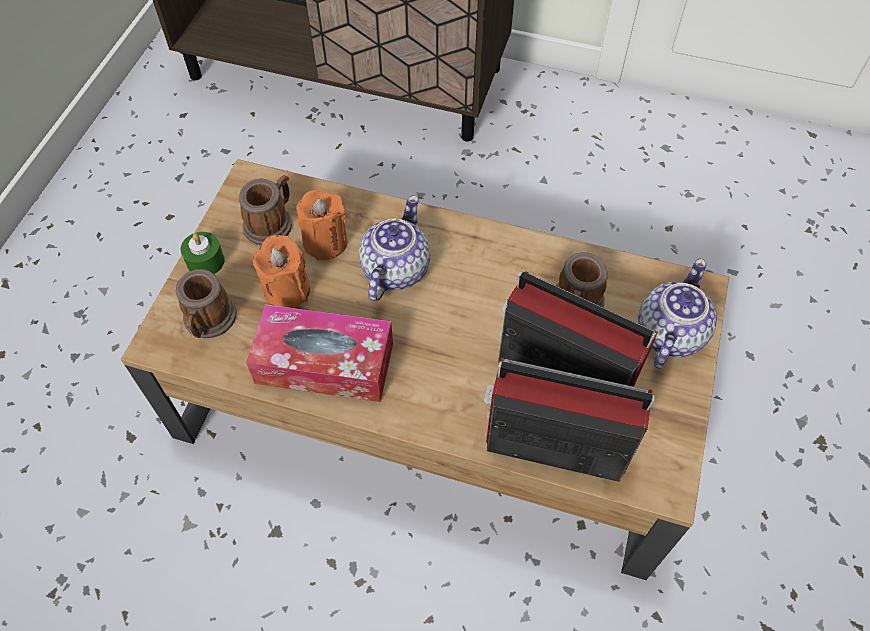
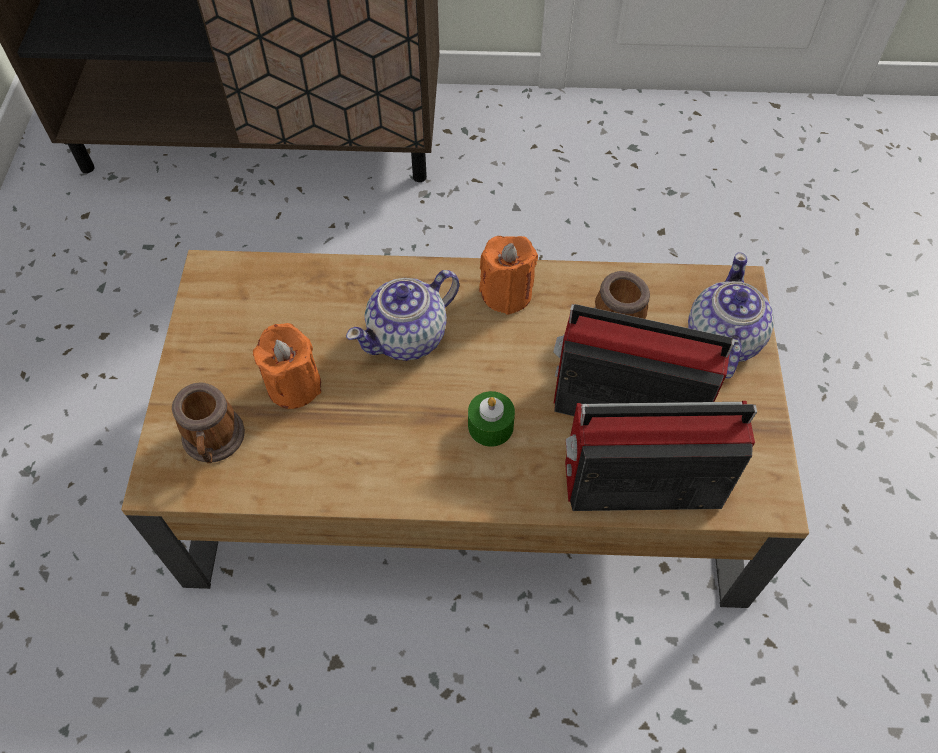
camera: 15 degrees left, 0 degrees up
(205, 261) = (188, 374): green candle -> green candle (490, 426)
(271, 222) = (252, 313): mug -> none
(324, 363) = (363, 458): tissue box -> none
(325, 242) = (321, 322): orange candle -> orange candle (506, 293)
(394, 270) = (408, 336): teapot -> teapot turned 135 degrees counterclockwise

